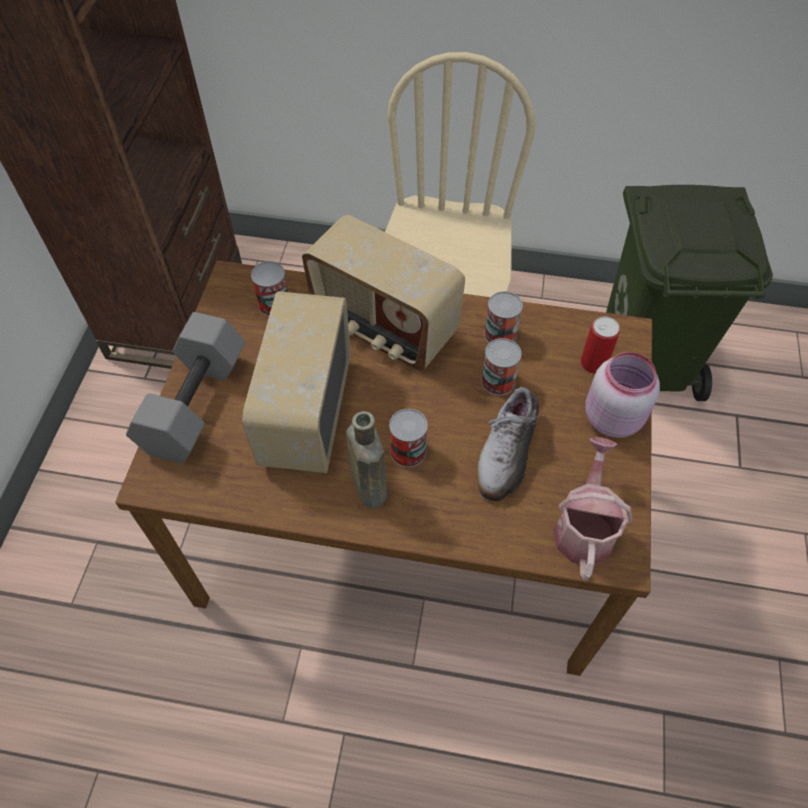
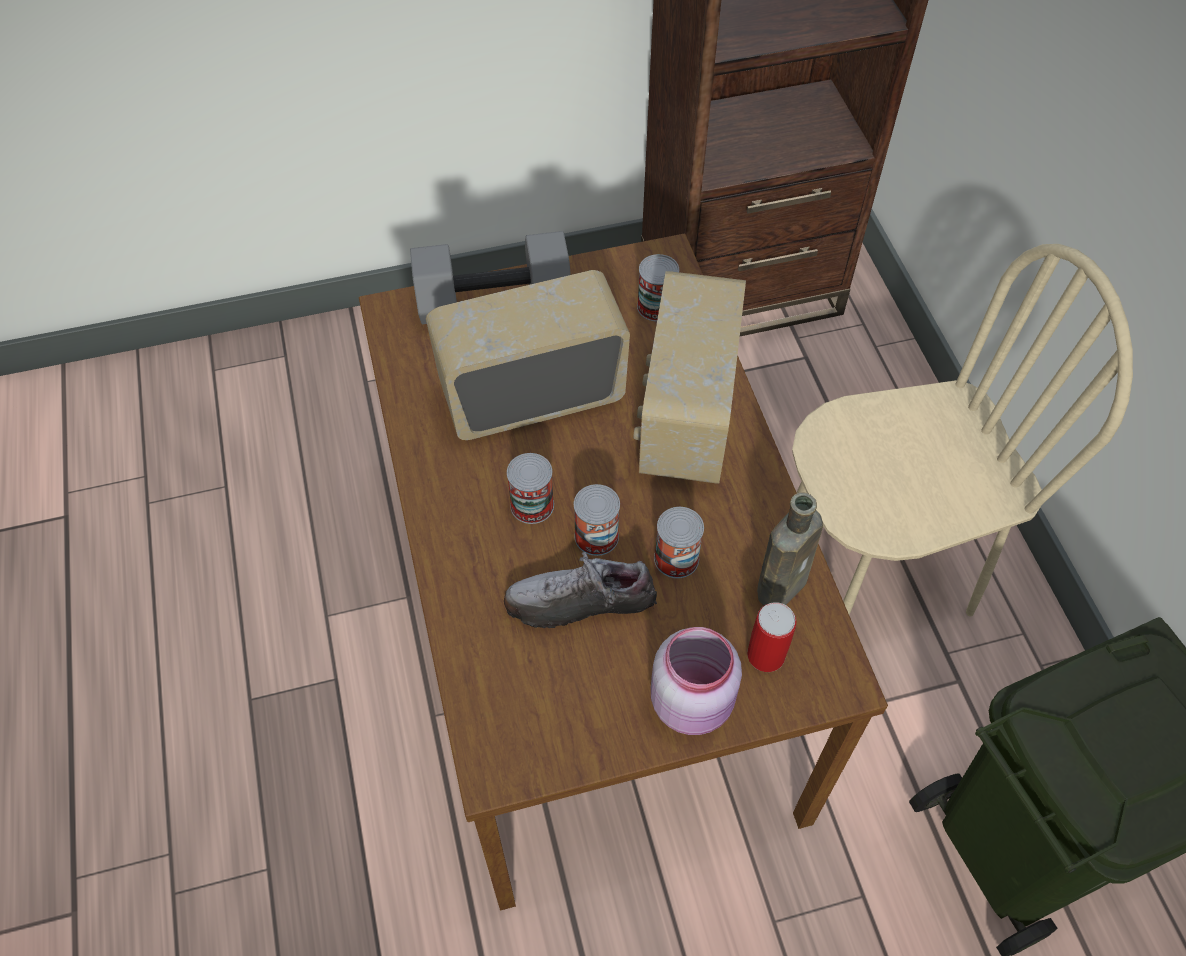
camera: 65 degrees right, 0 degrees up
(368, 485) = (472, 485): brown bottle -> brown bottle (783, 584)
(500, 334) = (748, 536): can -> can (596, 536)
(584, 527) = (519, 717): watering can -> none

